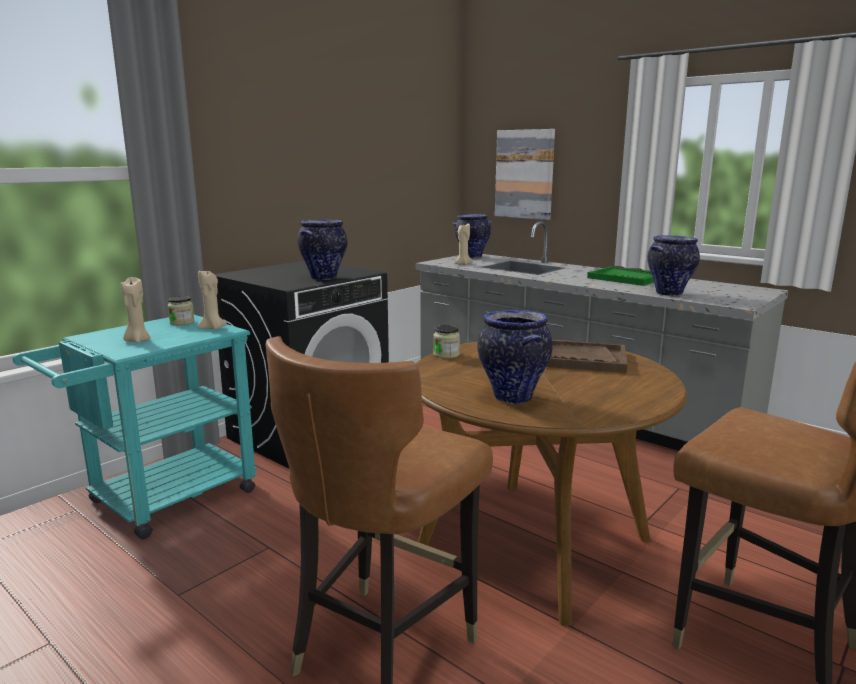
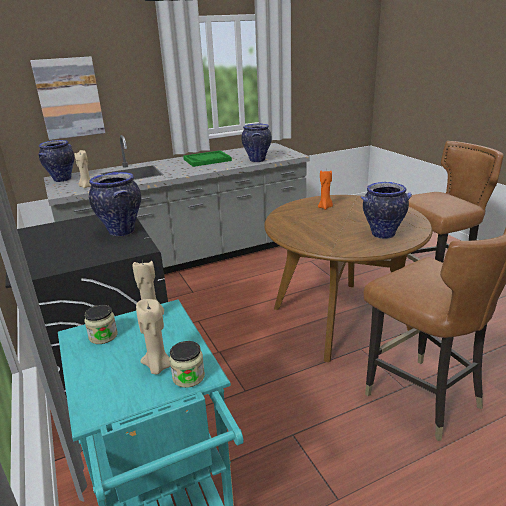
camera: 65 degrees left, 10 degrees up
(446, 354) = (289, 237): jar -> jar (188, 377)
(580, 359) = (325, 207): brown tray -> orange candle

